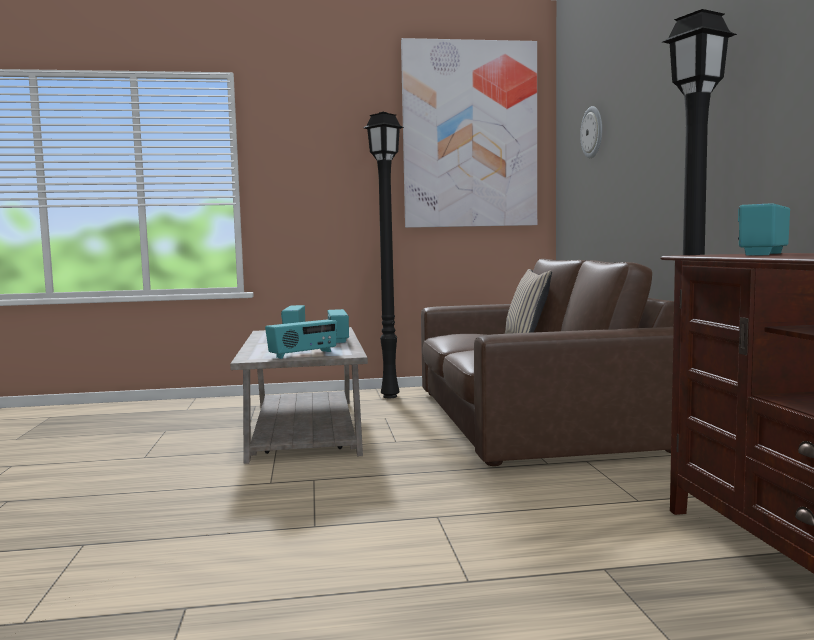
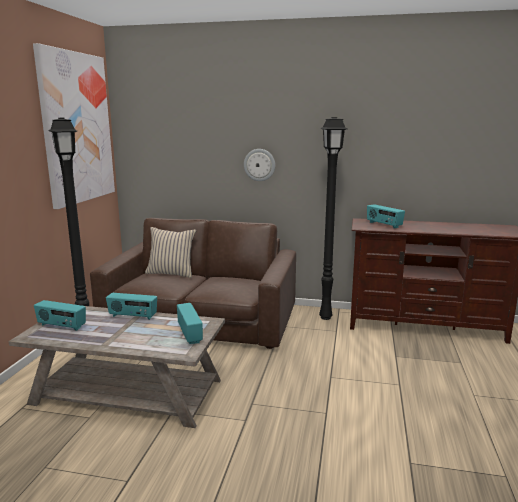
camera: 70 degrees left, 10 degrees up
(592, 132) = (174, 136): wall clock -> wall clock (259, 165)

